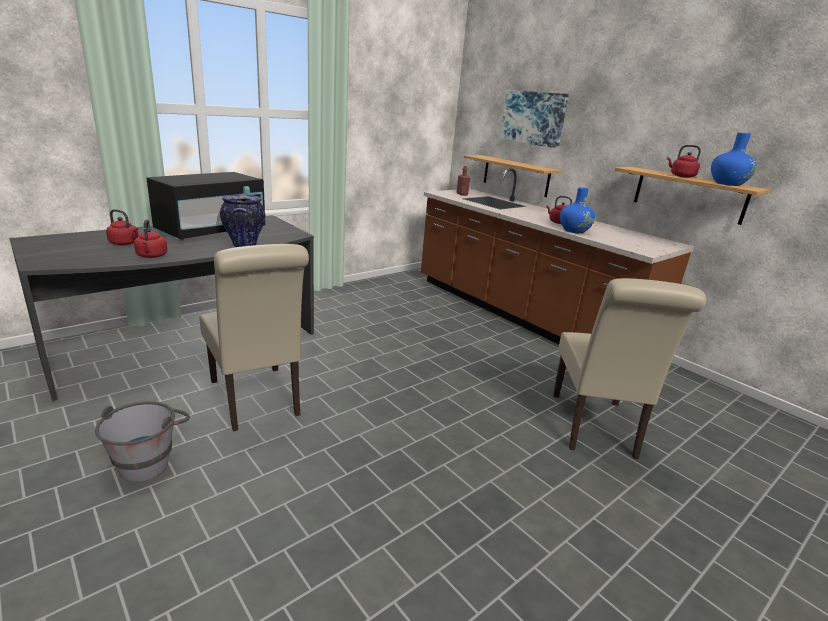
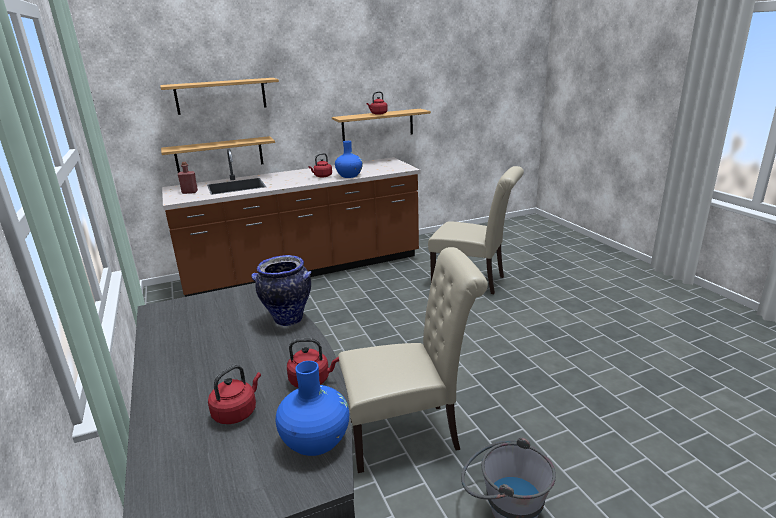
camera: 70 degrees left, 0 degrees up
(212, 232) = (207, 345): black microwave -> none
(533, 118) = (221, 96): picture -> shelf
(727, 184) = (406, 111): blue vase -> blue vase (315, 441)

